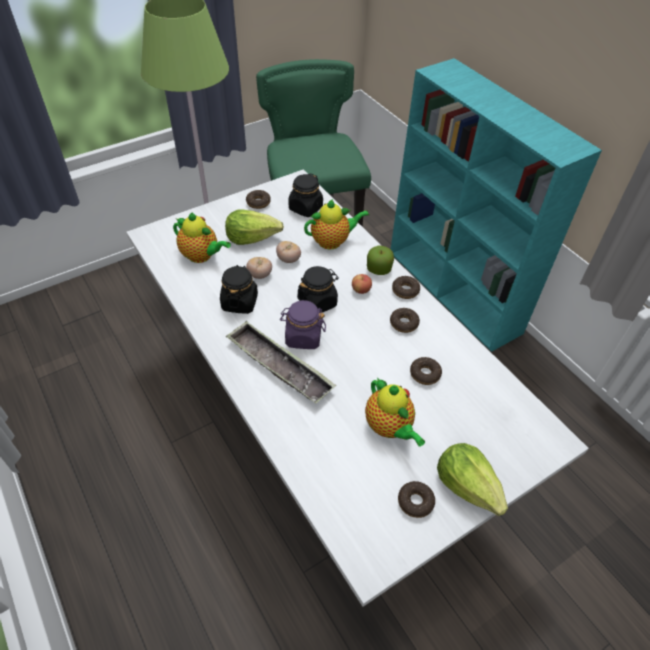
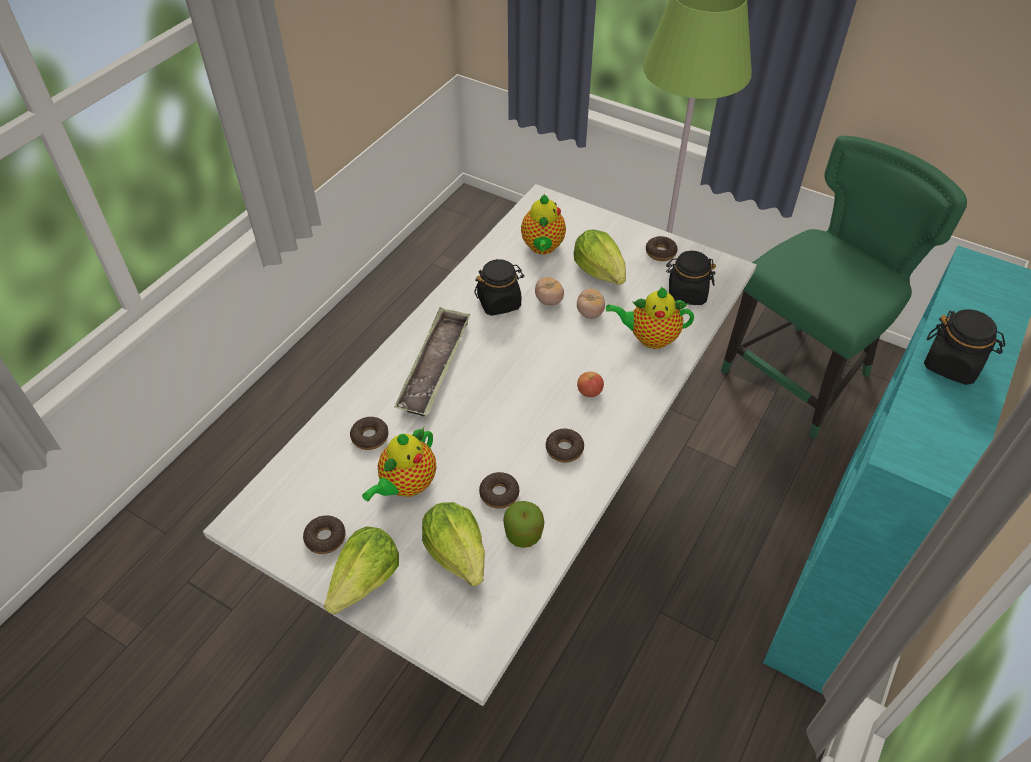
camera: 65 degrees right, 0 degrees up
(303, 337) = (485, 369): purple jar -> none
(317, 302) = (543, 362): black jar -> black jar (952, 364)
(332, 241) = (649, 338): teapot -> teapot turned 135 degrees clockwise
(379, 269) = (636, 396): apple -> apple (523, 533)
(405, 290) = (619, 433): donut -> donut (370, 437)
(466, 418) = (458, 553): none -> lettuce

